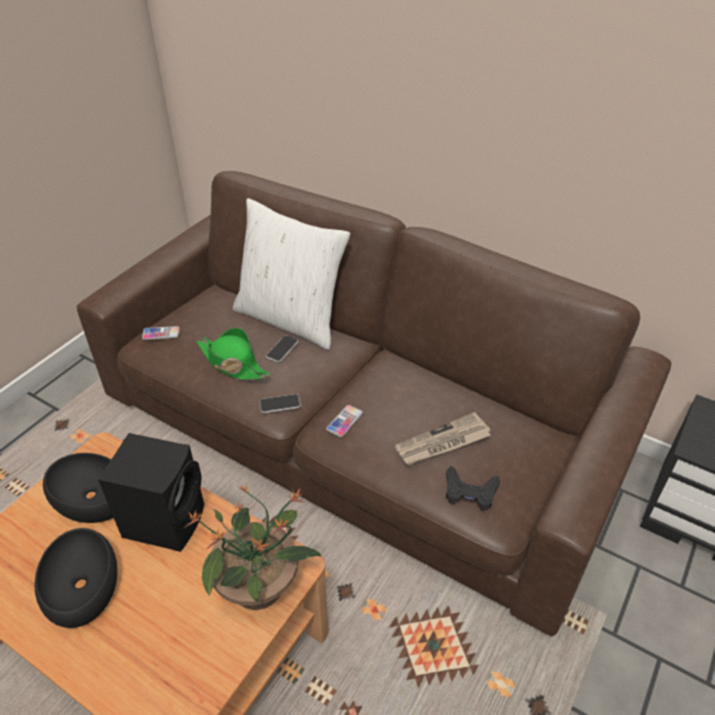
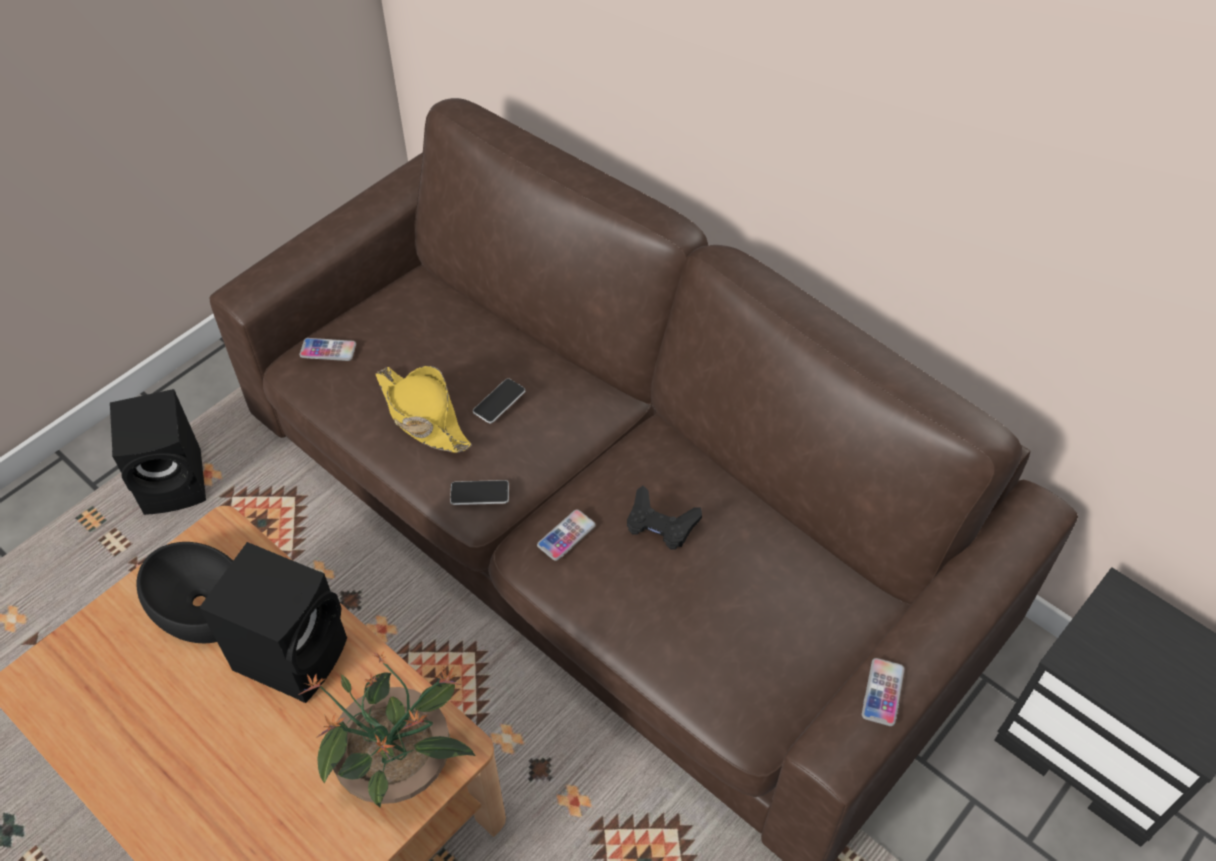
camera: 10 degrees right, 10 degrees up
(58, 444) = (176, 483): none -> black speaker
(80, 584) = (172, 728): black bowl -> none
(232, 363) = (422, 416): green hat -> yellow hat
(291, 318) = (524, 345): white pillow -> none
(442, 443) = (699, 592): newspaper -> none
(470, 492) = (718, 676): black game controller -> black game controller (661, 523)
(589, 478) = (882, 692): none -> phone

